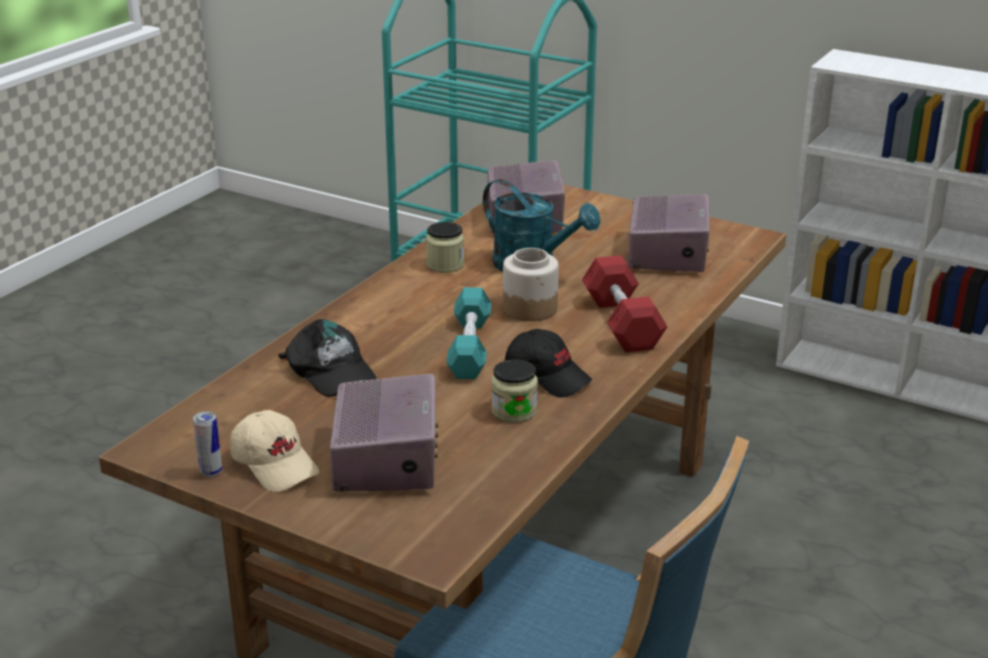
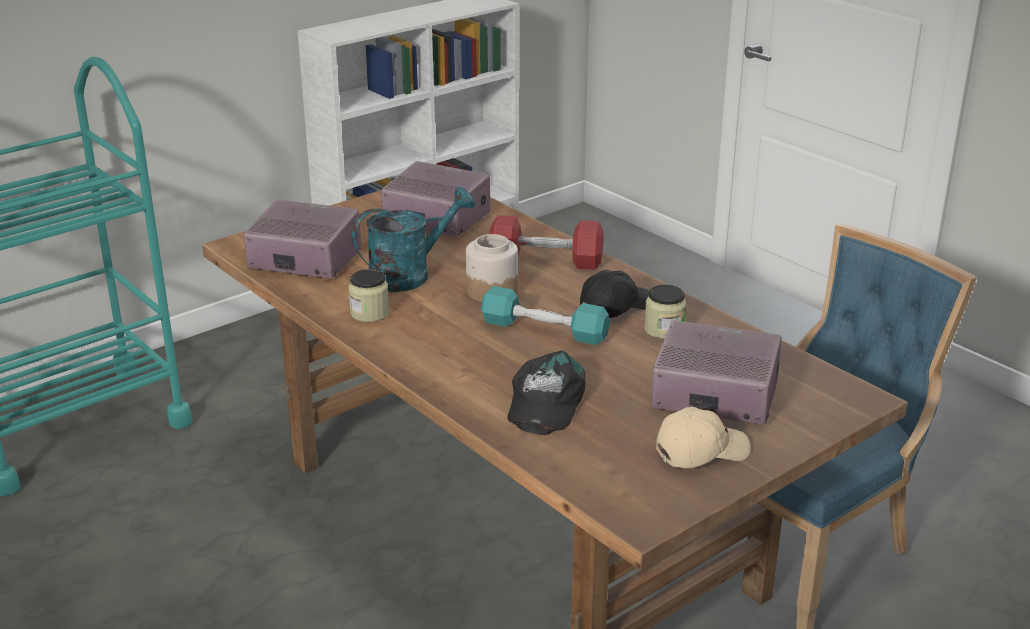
camera: 70 degrees left, 0 degrees up
(211, 471) = (700, 487): can -> none
(330, 371) = (544, 402): black cap -> black cap turned 120 degrees clockwise

